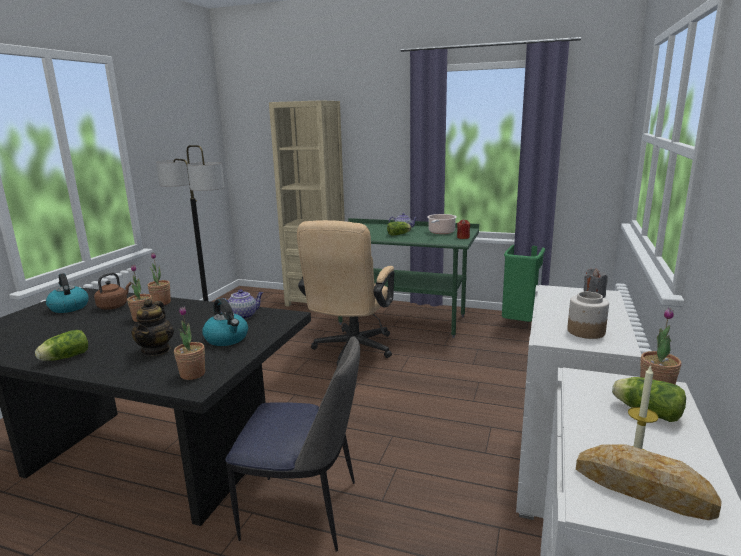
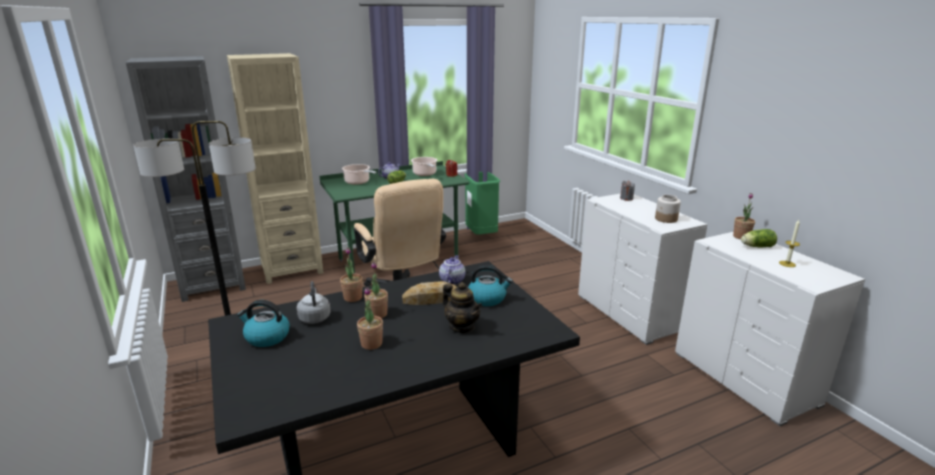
camera: 45 degrees left, 5 degrees up
(64, 358) = (408, 366): lettuce -> none
(114, 306) = (314, 317): brown kettle -> grey kettle
(192, 374) = (531, 327): potted plant -> potted plant (371, 344)
(256, 296) = (213, 285): none -> grey bookcase
(304, 511) = (556, 406): chair -> none
(370, 228) = (358, 182): none -> cooking pot
(643, 488) = (809, 273): bread -> bread (432, 299)

